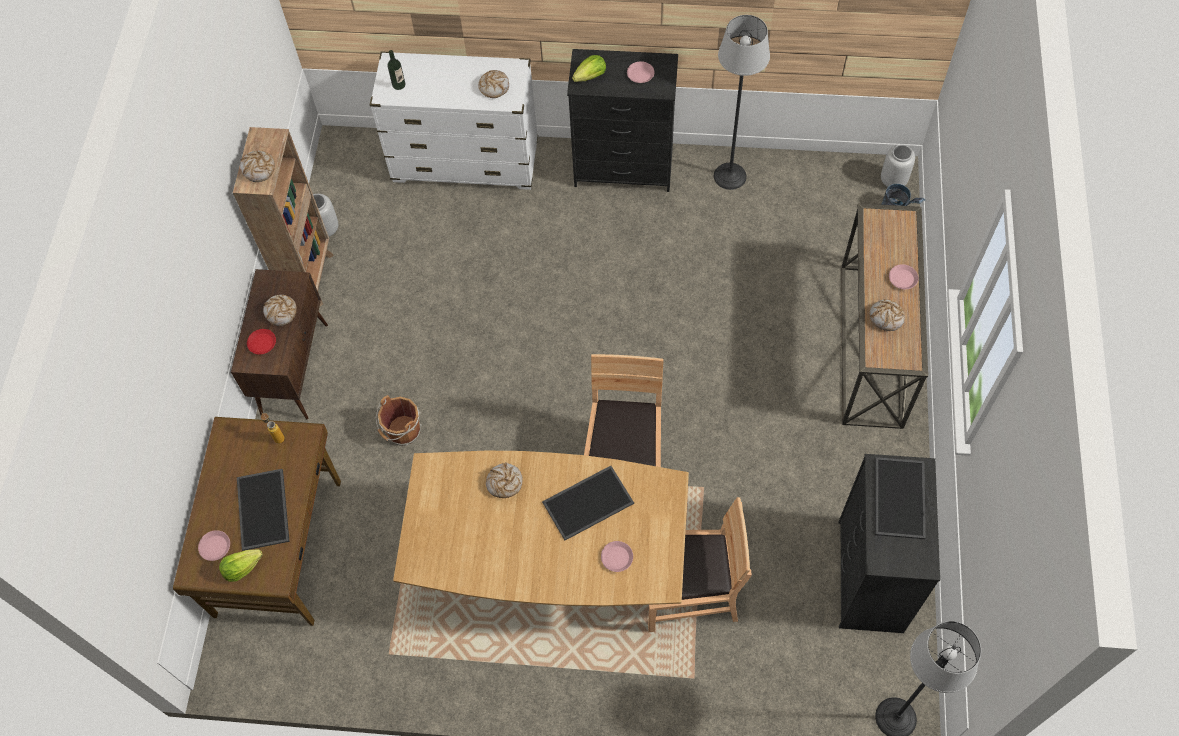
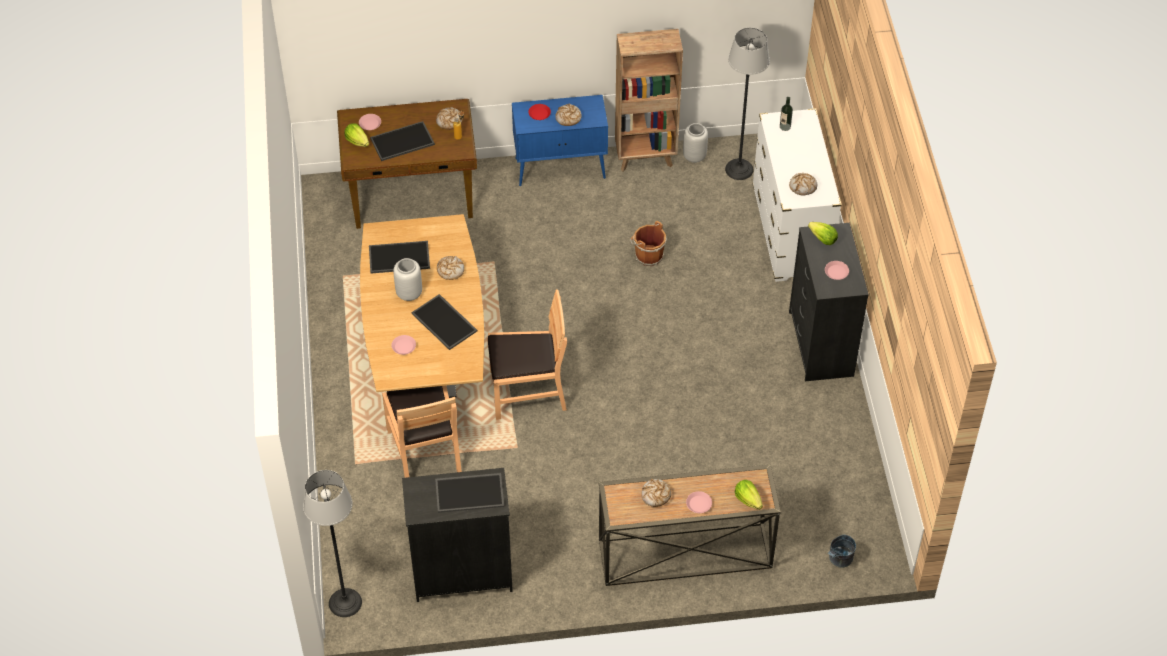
camera: 75 degrees right, 10 degrees down
(259, 169) = (641, 42): bread -> bread (449, 121)
(295, 368) = (561, 168): brown cabinet -> blue cabinet
(402, 432) = (522, 245): brown bucket -> brown bucket (647, 255)
(467, 543) = (398, 258): none -> tray
(730, 176) = (837, 424): floor lamp -> floor lamp (739, 169)
(892, 180) = (874, 554): grey vase -> grey vase (409, 293)
(902, 232) = (748, 499): none -> lettuce

